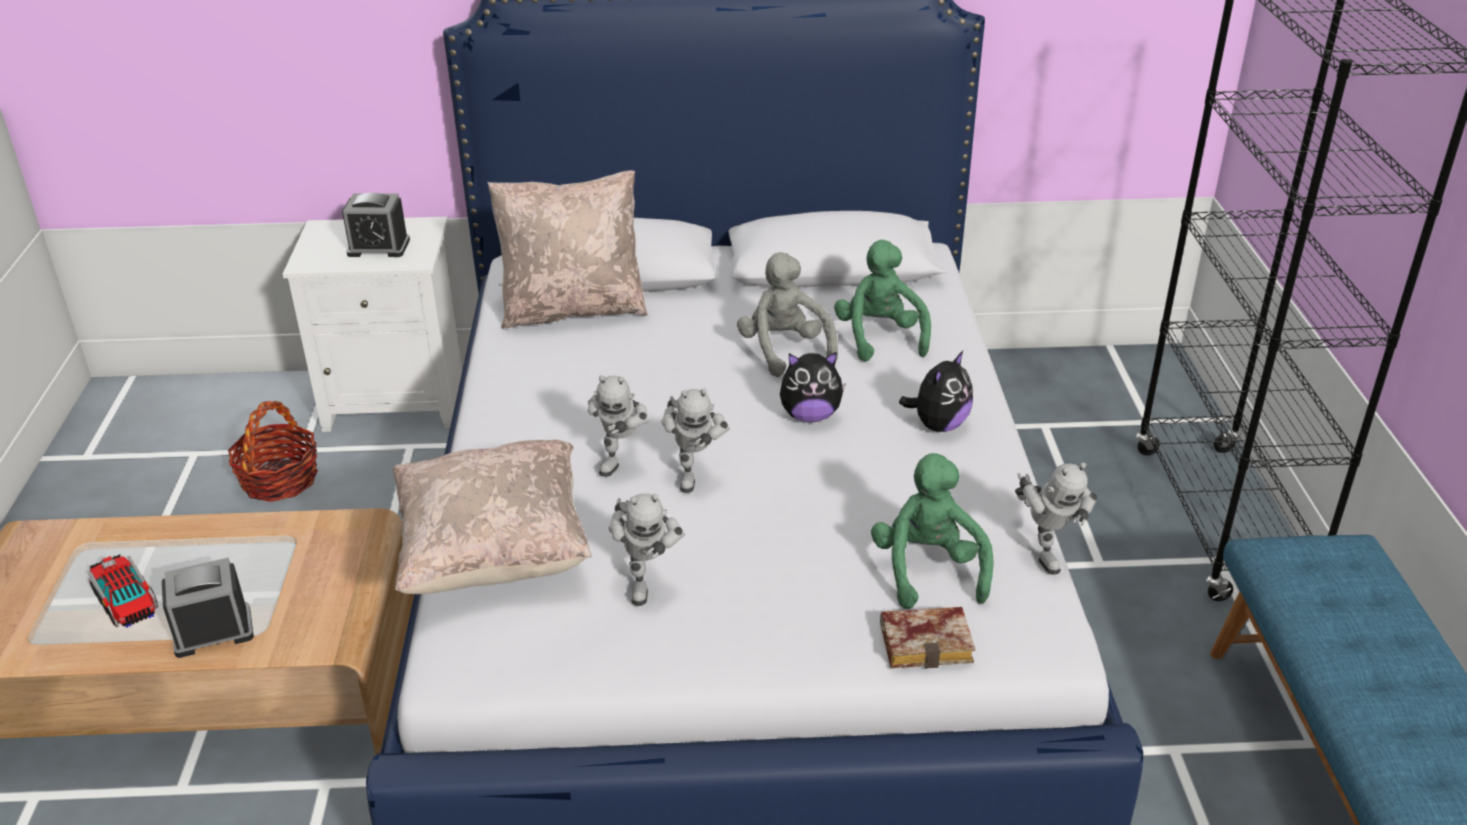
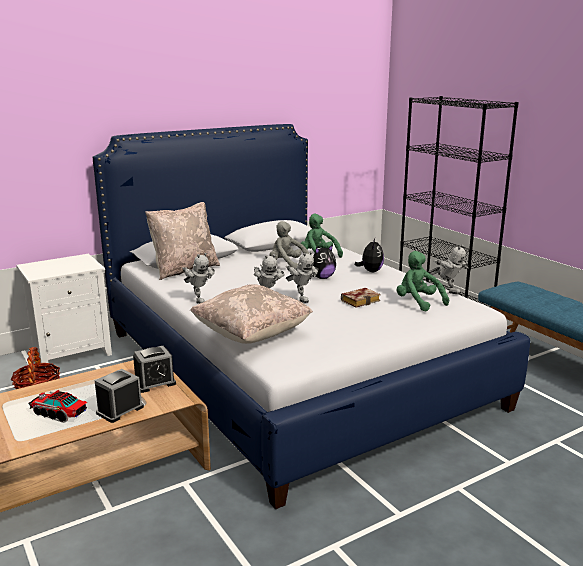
camera: 30 degrees left, 15 degrees down
(378, 247) = (67, 266): alarm clock -> alarm clock (155, 383)
(646, 580) = (324, 327): toy robot -> toy robot (198, 300)
(929, 642) = (444, 317): book -> book (360, 300)

